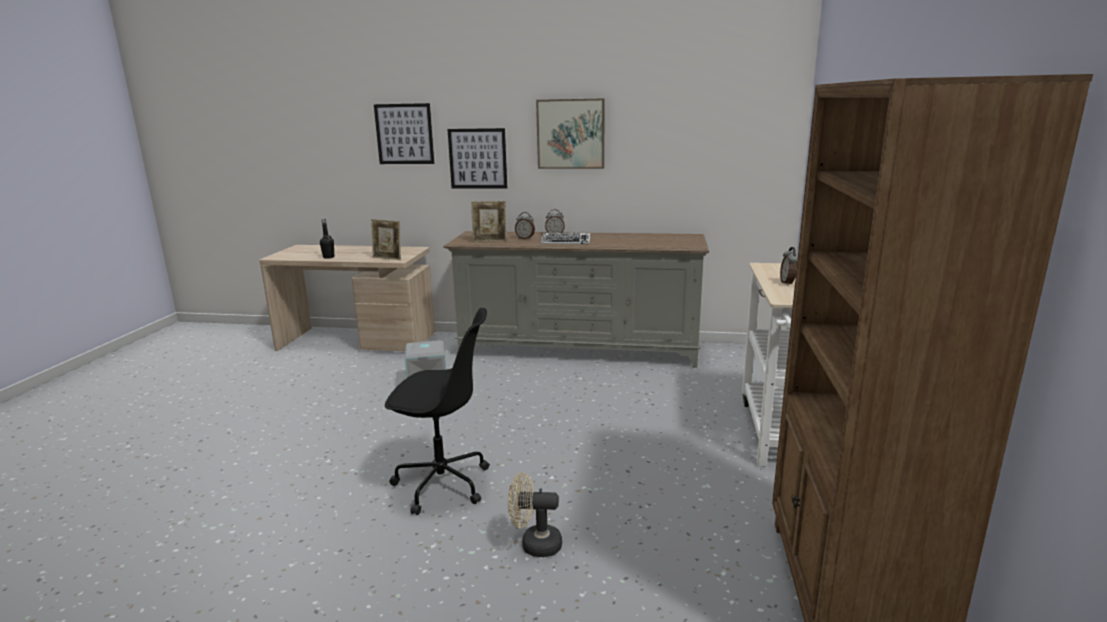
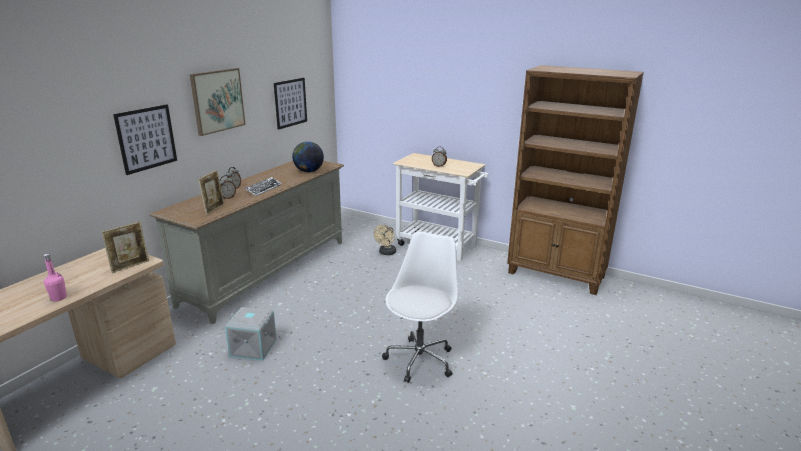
camera: 70 degrees left, 5 degrees up
(328, 257) = (59, 298): black bottle -> pink bottle
(404, 134) = (64, 128): picture -> picture (290, 103)
(445, 484) = (420, 359): black office chair -> white office chair
(534, 544) = (497, 338): beige fan -> beige fan (386, 253)
(651, 243) = (308, 171): none -> globe

